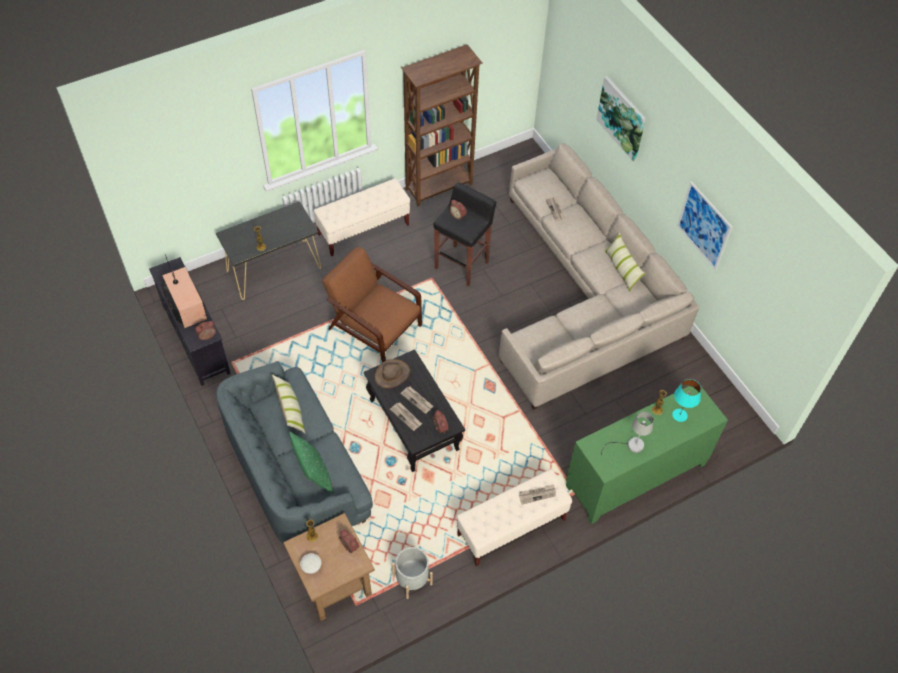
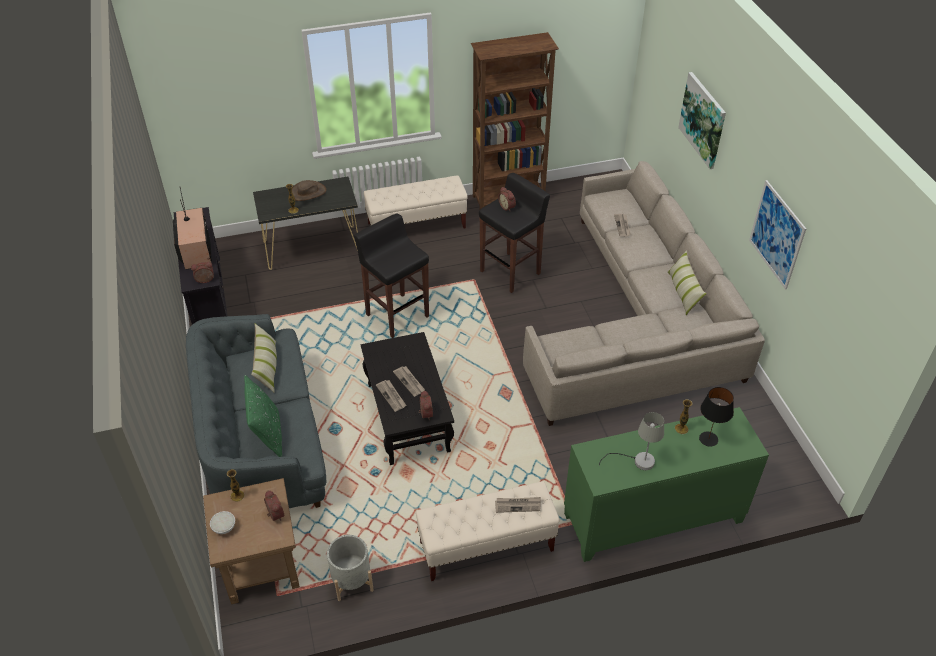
camera: 15 degrees right, 10 degrees down
(374, 326) = (397, 315): brown armchair -> black stool
(392, 374) = (391, 352): brown hat -> brown hat (308, 192)
(679, 415) = (708, 438): turquoise table lamp -> black table lamp

